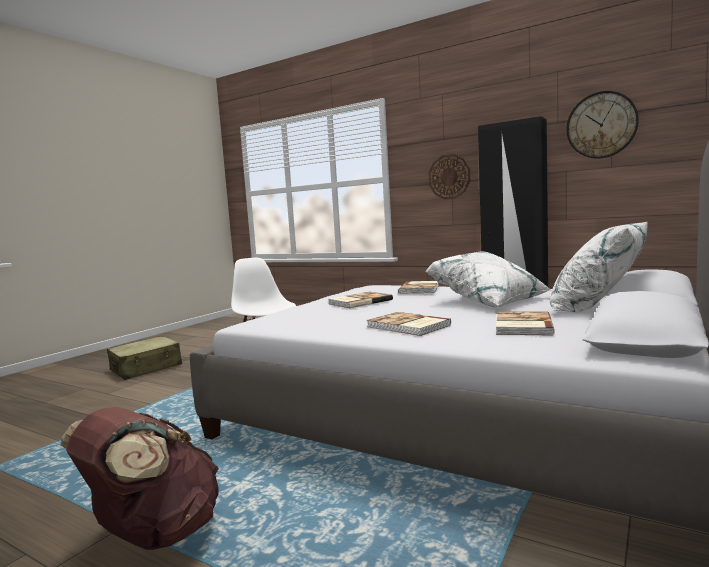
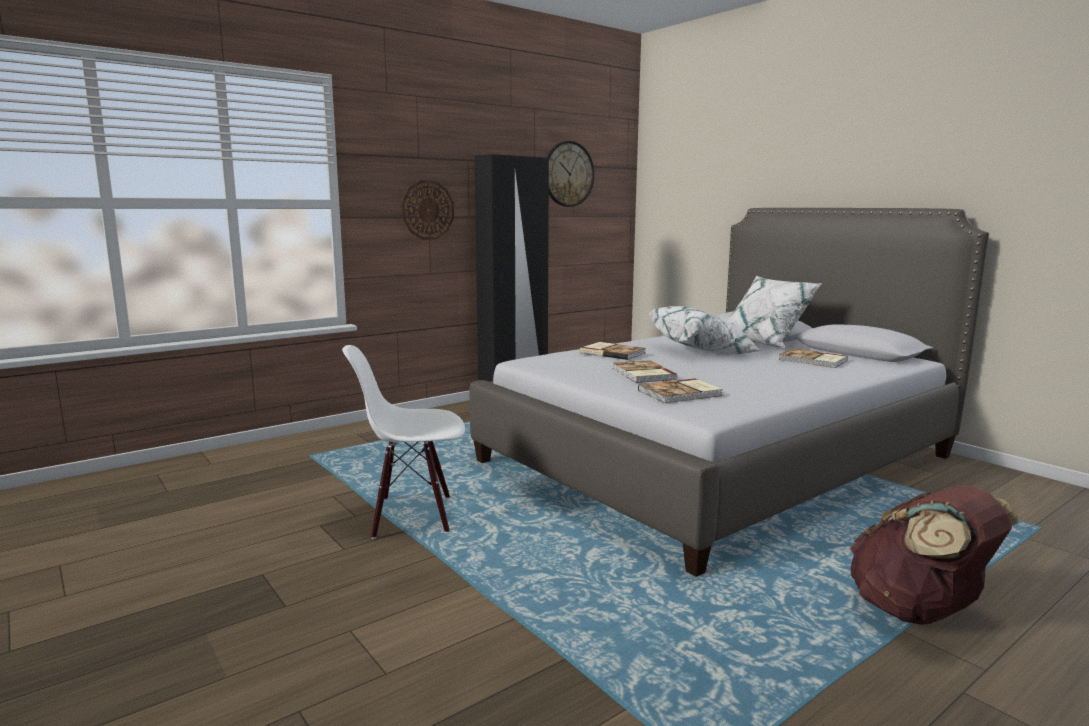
camera: 70 degrees left, 5 degrees up
(146, 368) = (250, 629): beige suitcase -> none
(408, 326) = (789, 377): book -> book (681, 393)

